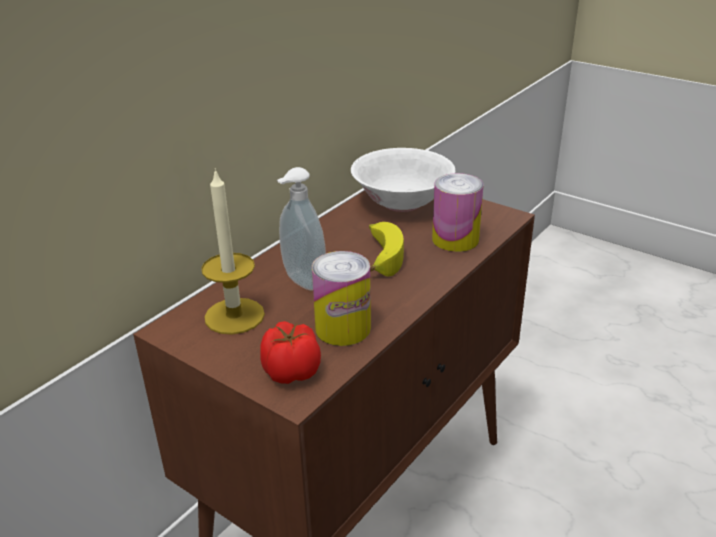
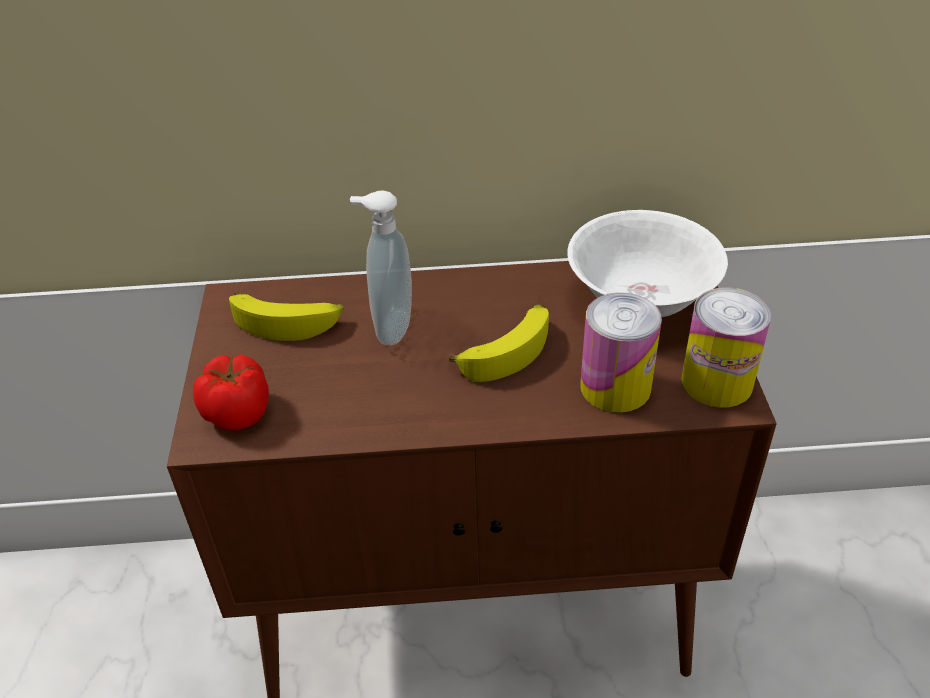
camera: 50 degrees right, 10 degrees up
(234, 316) = (288, 322): candle -> banana
(343, 328) = (341, 404): can -> can (716, 382)

